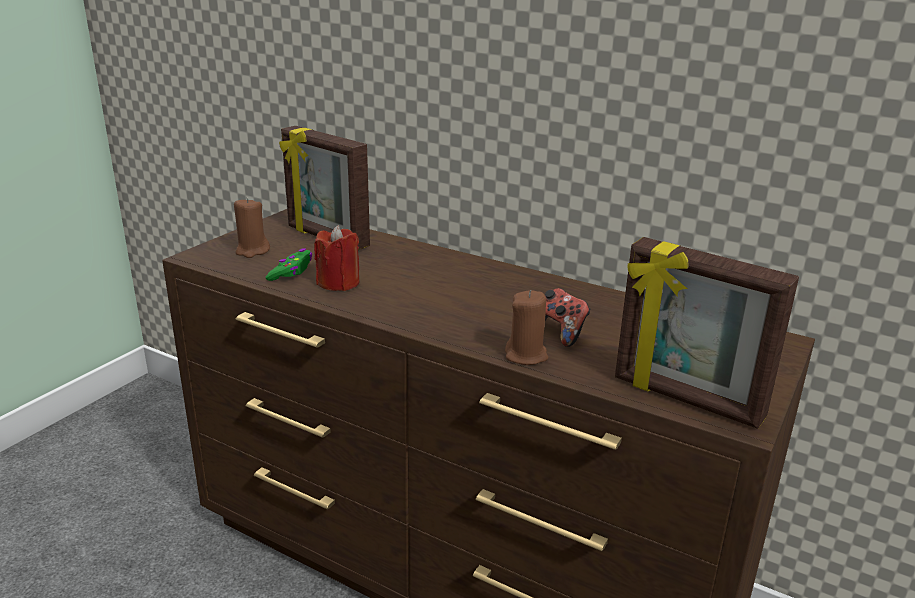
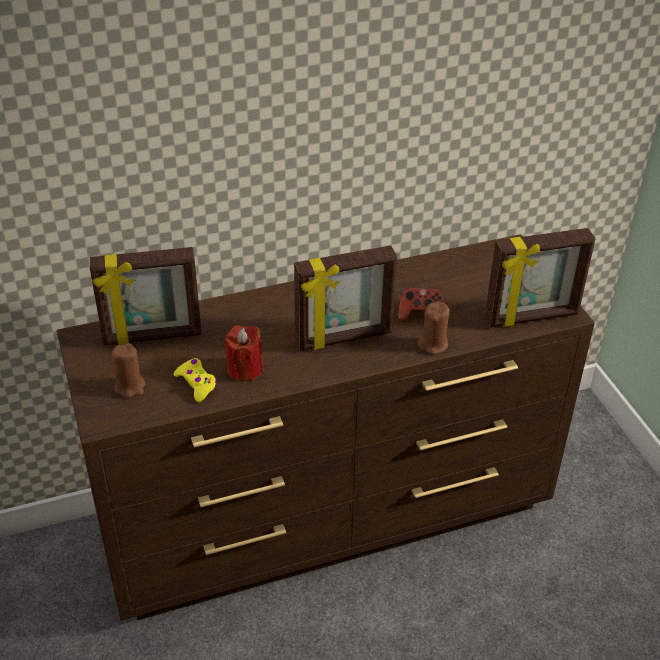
camera: 50 degrees left, 15 degrees up
(291, 272) = (197, 383): green game controller -> yellow game controller
(454, 308) = (344, 338): none -> picture frame

